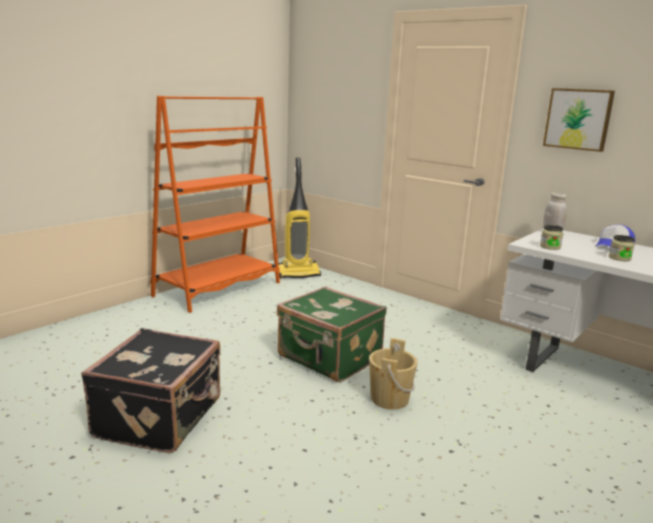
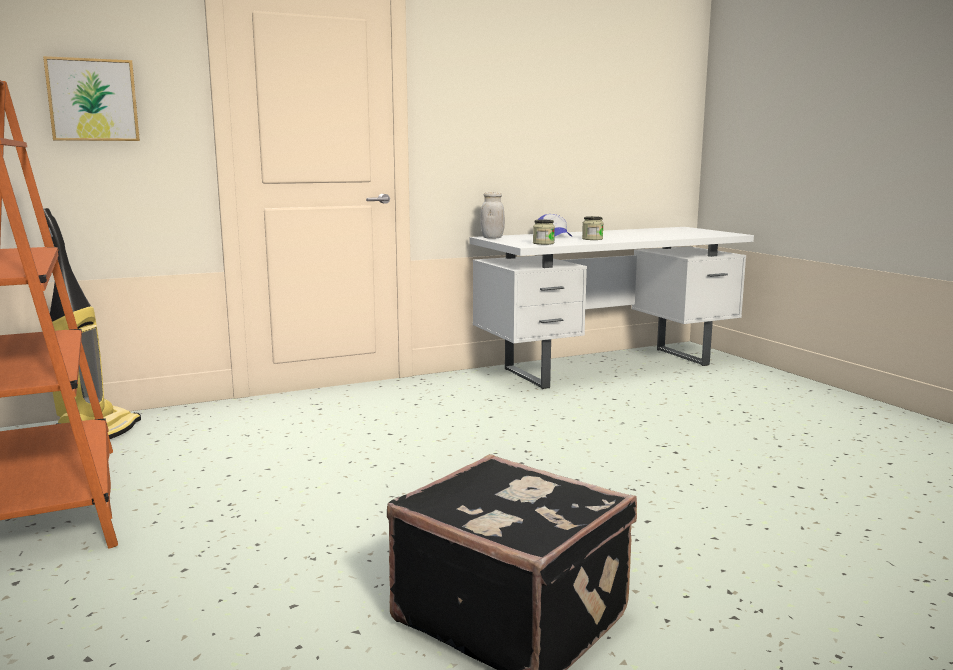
camera: 65 degrees left, 5 degrees down
(329, 358) = (431, 467): green suitcase -> none
(389, 399) = (560, 456): beige bucket -> none
(578, 119) = (481, 109): picture -> picture (93, 100)

